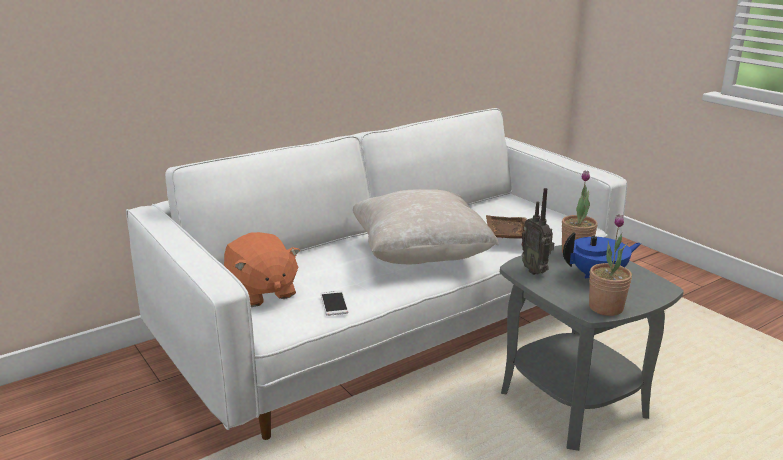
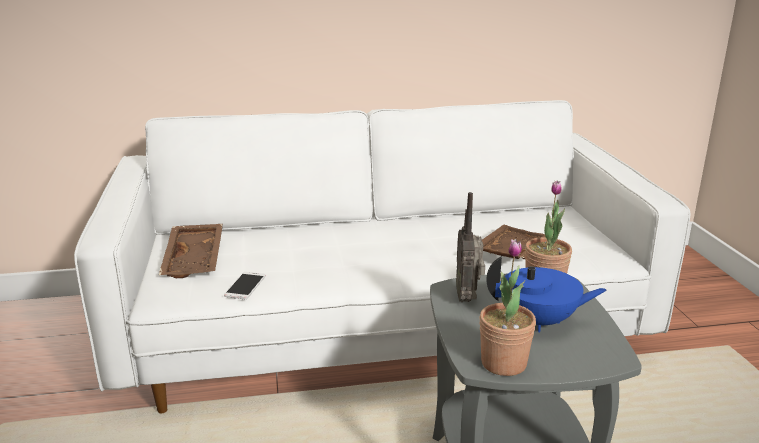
camera: 25 degrees right, 0 degrees up
(261, 292) = (196, 260): orange plush toy -> brown tray
(420, 256) = (389, 255): beige pillow -> none

